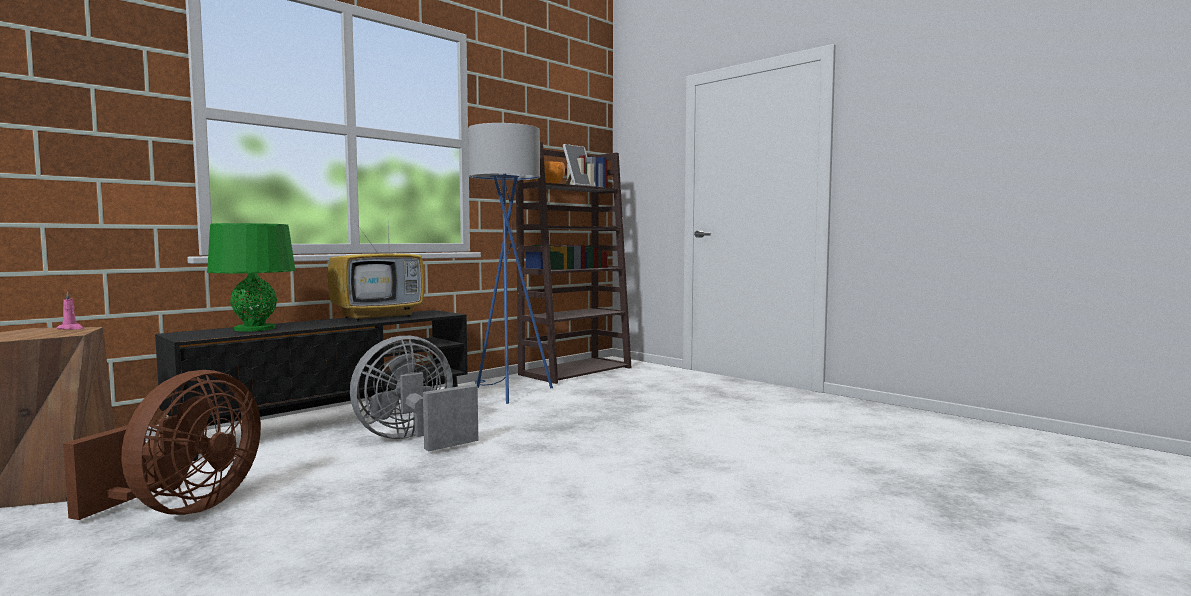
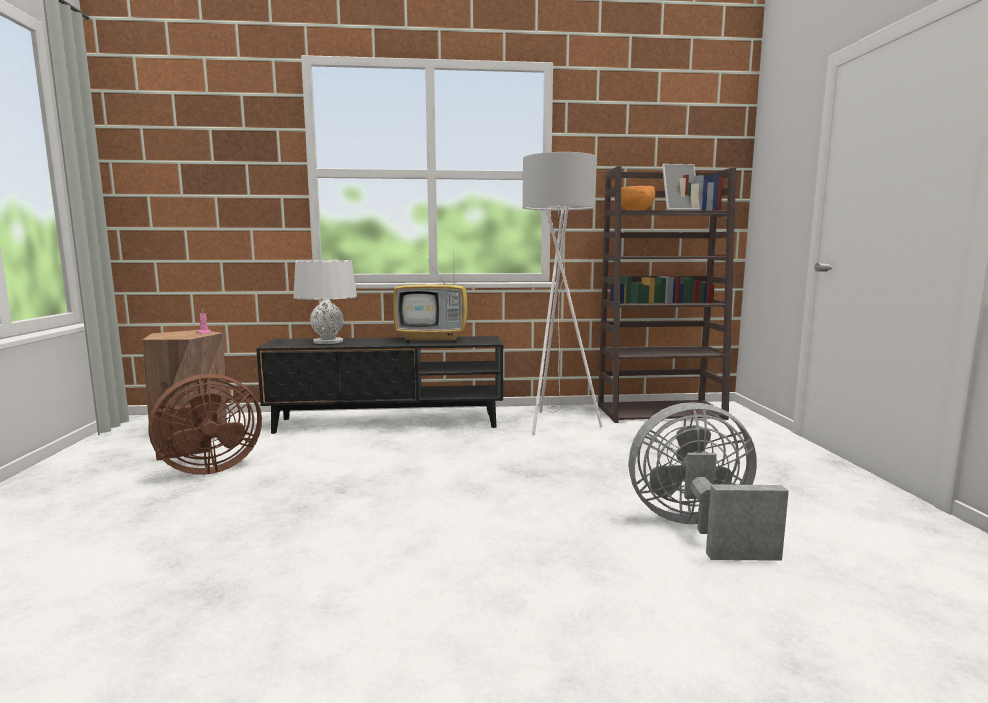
camera: 40 degrees right, 5 degrees up
(254, 329) = (328, 341): green table lamp -> grey table lamp
(414, 440) = (406, 453): grey fan -> grey fan (698, 529)
(506, 392) = (554, 423): blue floor lamp -> white floor lamp

